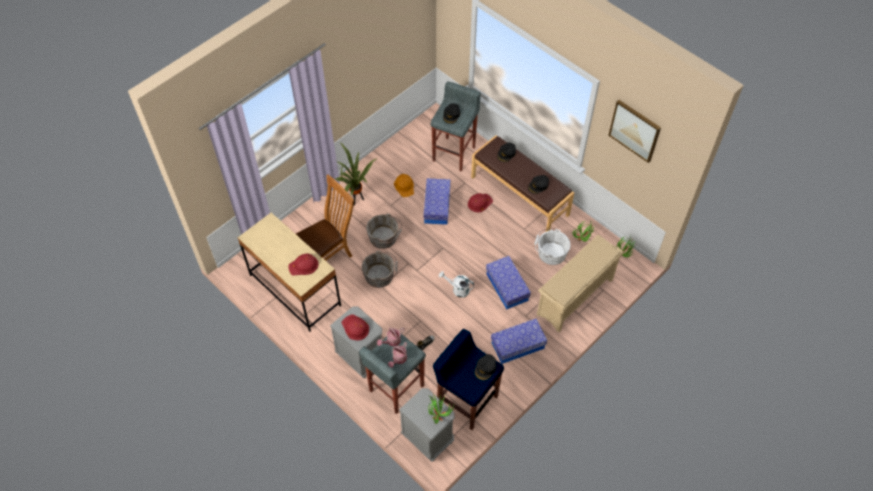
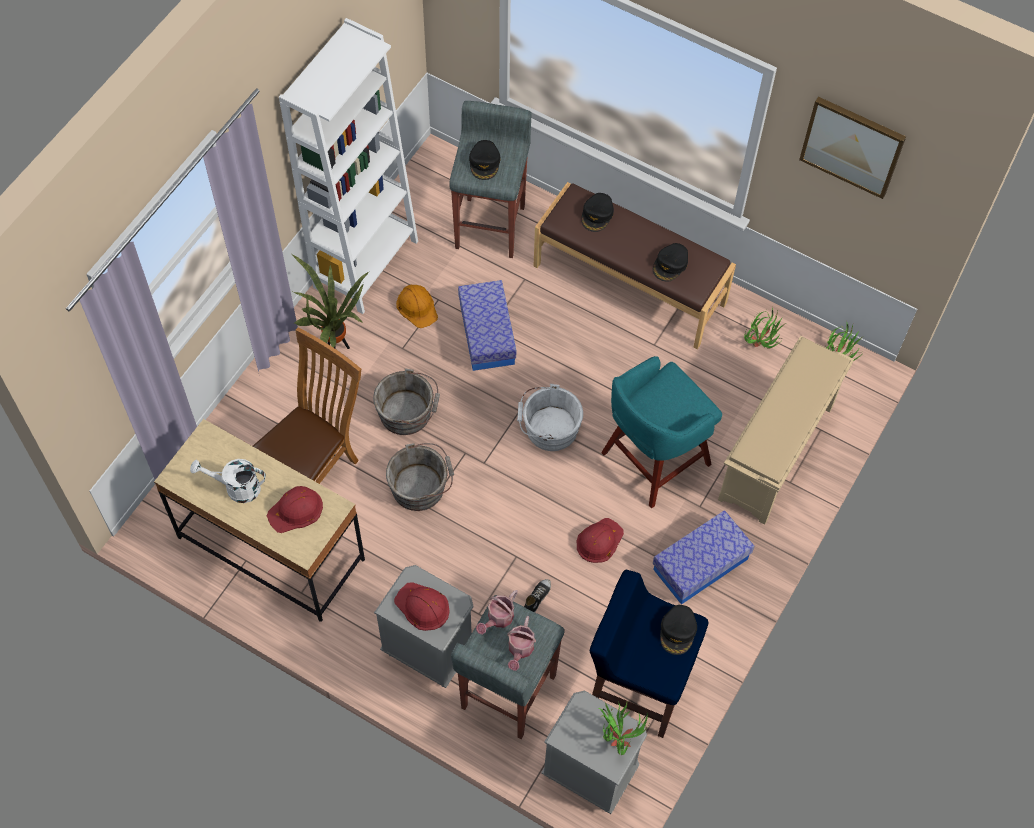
camera: 15 degrees left, 5 degrees up
(384, 160) = (366, 264): none -> white bookcase
(457, 289) = (567, 483): white watering can -> white watering can (236, 488)
(479, 203) = (561, 311): red hard hat -> red hard hat (599, 541)
(507, 287) = (653, 460): storage box -> turquoise stool
(550, 253) = (711, 380): white bucket -> white bucket (548, 428)

